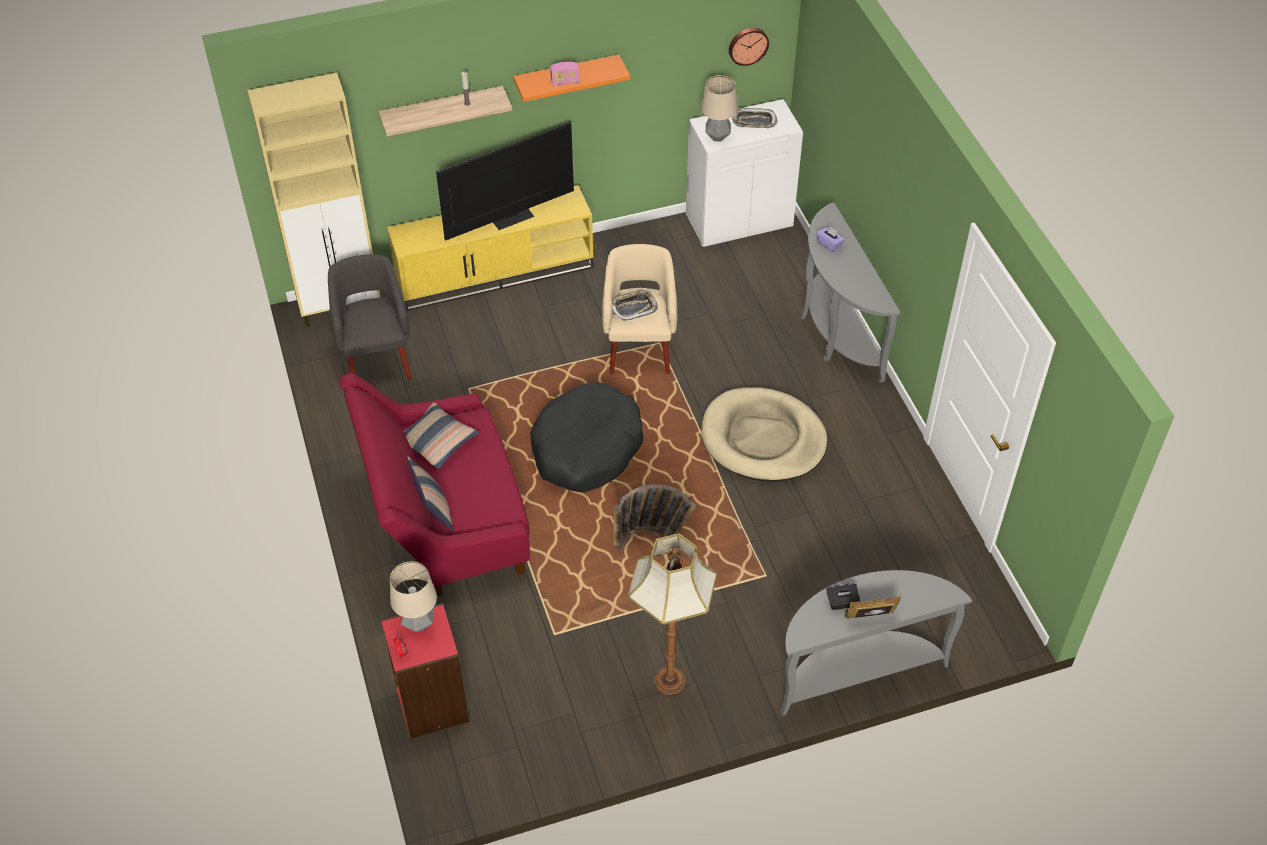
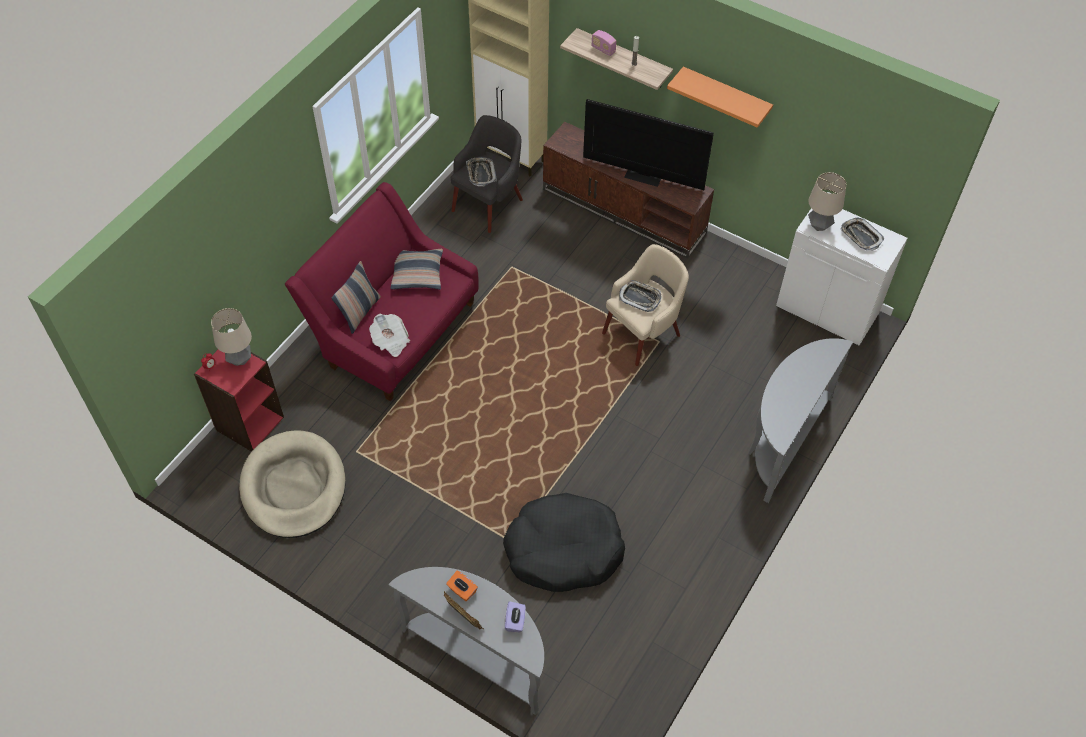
camera: 50 degrees right, 5 degrees up
(370, 324) = (481, 173): none -> tray
(494, 508) = (390, 341): none -> newspaper
(495, 273) = (625, 211): yellow tv stand -> brown tv stand
(565, 82) = (709, 95): radio -> radio (603, 49)
(586, 448) = (524, 364): black dog bed -> black dog bed (563, 550)
(653, 541) = (481, 456): basket -> none
(668, 681) = (374, 542): floor lamp -> none
(748, 45) = (889, 170): wall clock -> none
(763, 439) = (634, 461): beige dog bed -> beige dog bed (294, 487)
(829, 244) = (804, 366): purple tissue box -> purple tissue box (515, 621)
(842, 602) = (462, 590): black tissue box -> orange tissue box

